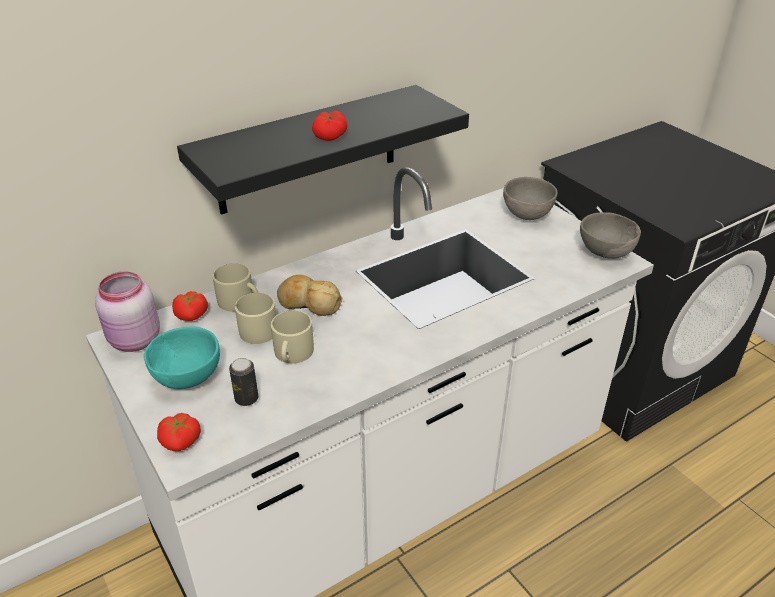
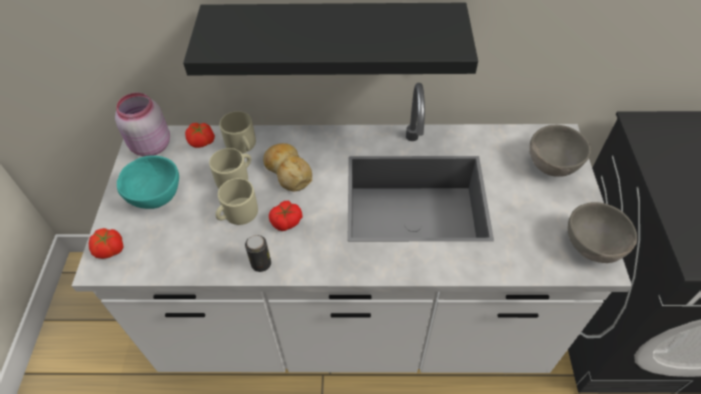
camera: 35 degrees right, 15 degrees up
(246, 398) = (176, 237): can -> can (261, 263)
(330, 135) = (323, 40): tomato -> tomato (286, 221)

